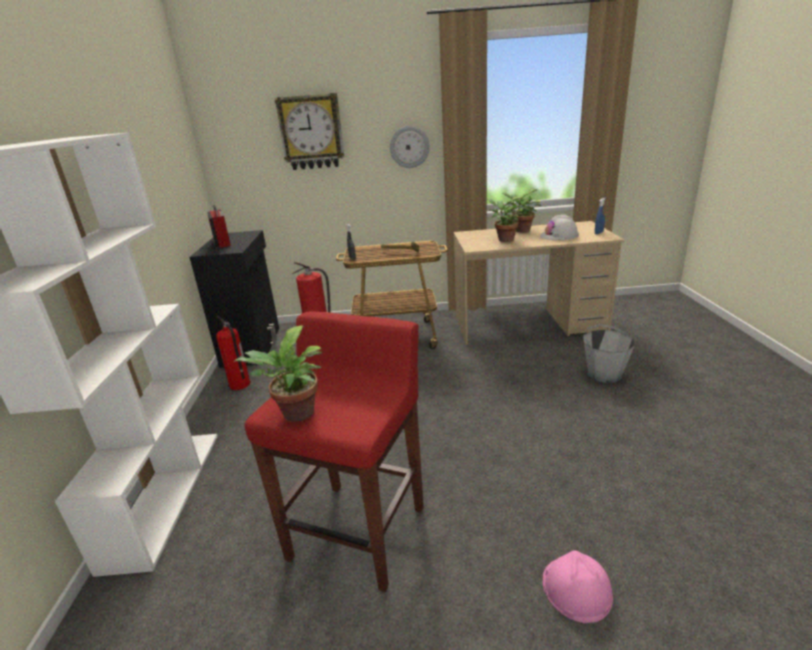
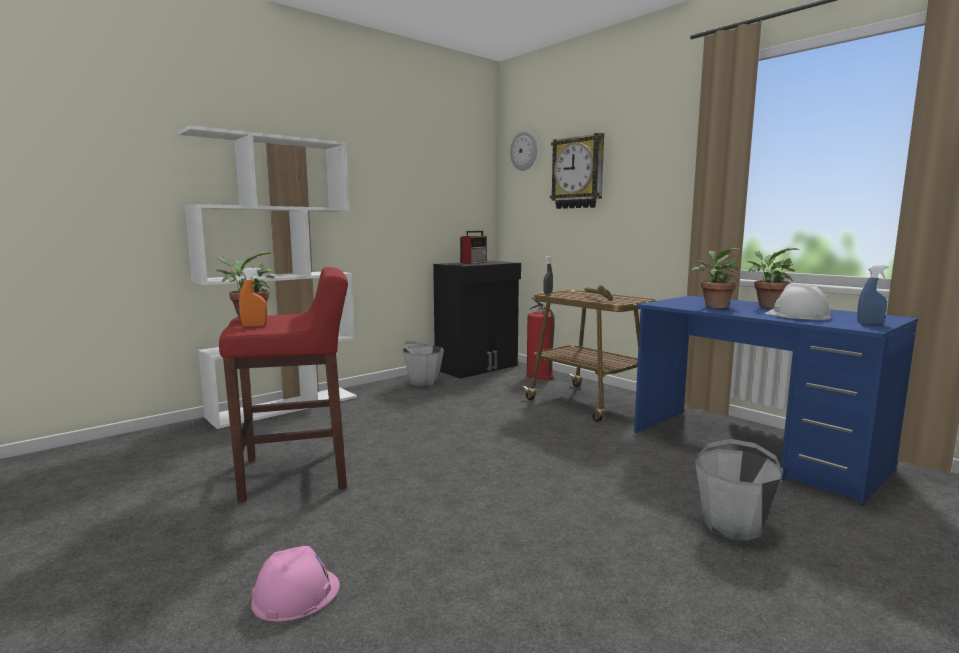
camera: 50 degrees right, 15 degrees down
(240, 384) = (423, 382): fire extinguisher -> grey bucket
(349, 417) = (254, 326): none -> orange spray bottle
(409, 147) = (666, 190): wall clock -> wall clock (524, 151)
(528, 325) = (753, 450): beige desk -> blue desk

